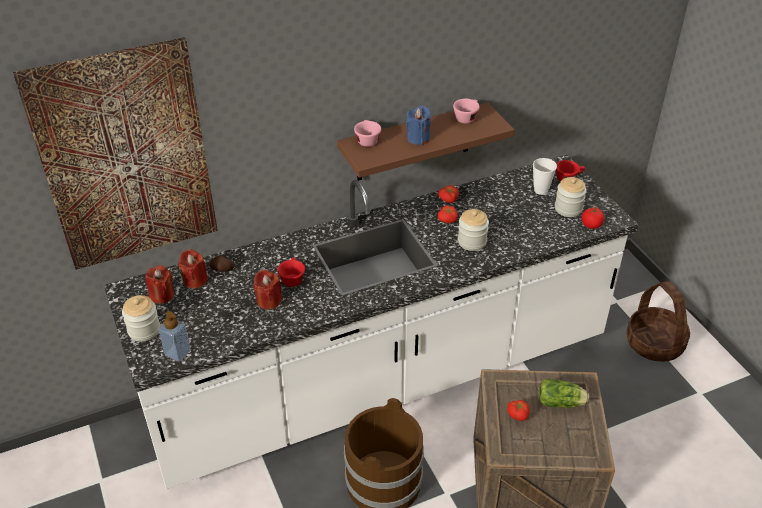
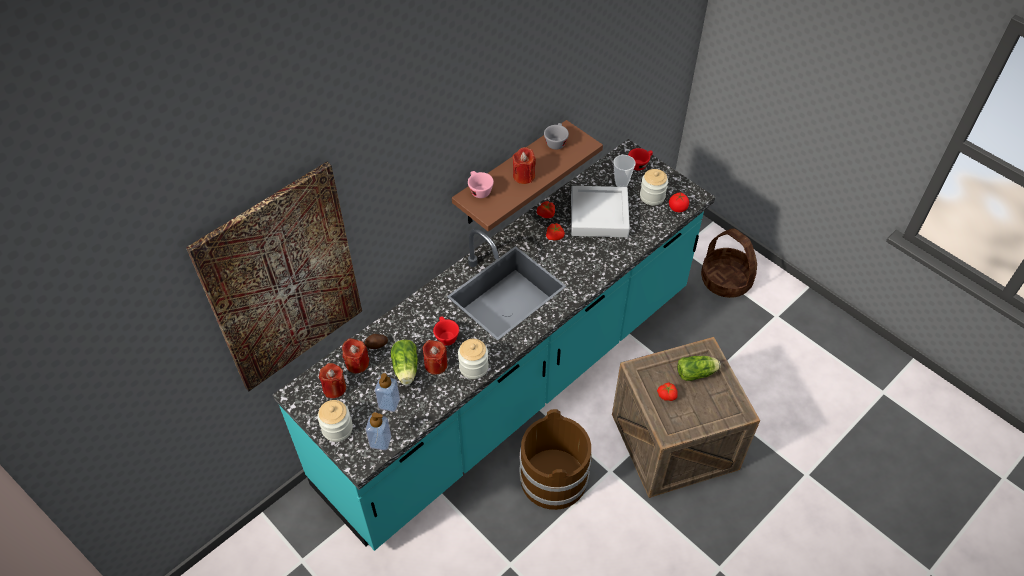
camera: 20 degrees left, 10 degrees up
(205, 321) = (389, 403): none -> soap dispenser
(237, 297) = (406, 370): none -> lettuce
(381, 381) = (512, 386): white counter -> turquoise counter
(418, 138) = (523, 176): blue candle -> red candle
(466, 117) = (556, 142): pink cup -> grey cup
(472, 241) = (585, 253): jar -> jar (473, 367)
(503, 213) = (599, 216): none -> grey tray

